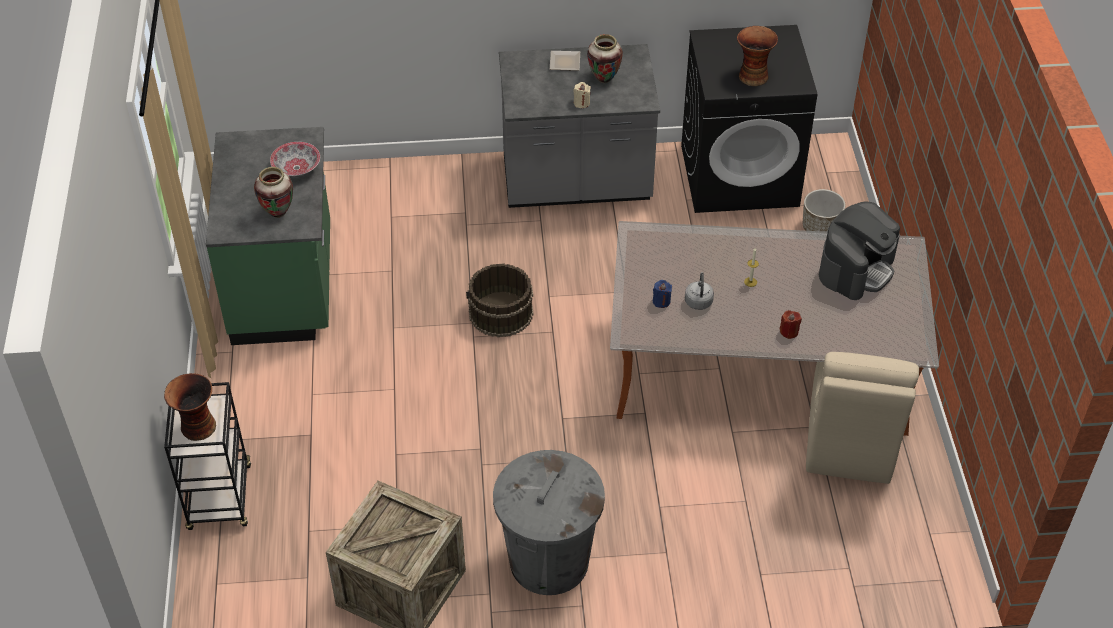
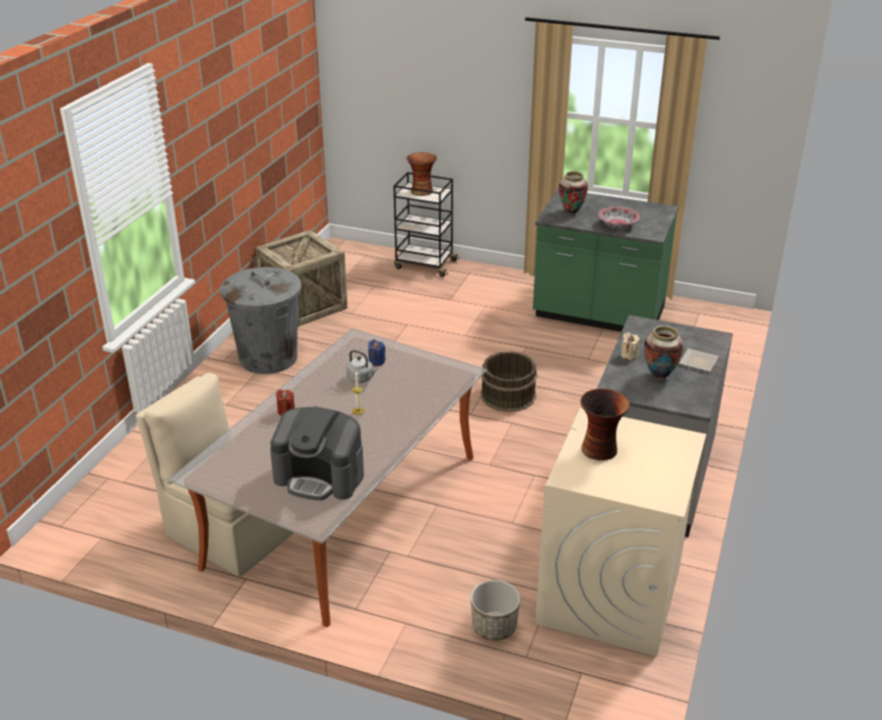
camera: 115 degrees right, 15 degrees down
(740, 175) = (610, 596): black washing machine -> beige washing machine
(856, 268) = (320, 476): coffee machine -> coffee machine turned 45 degrees counterclockwise

